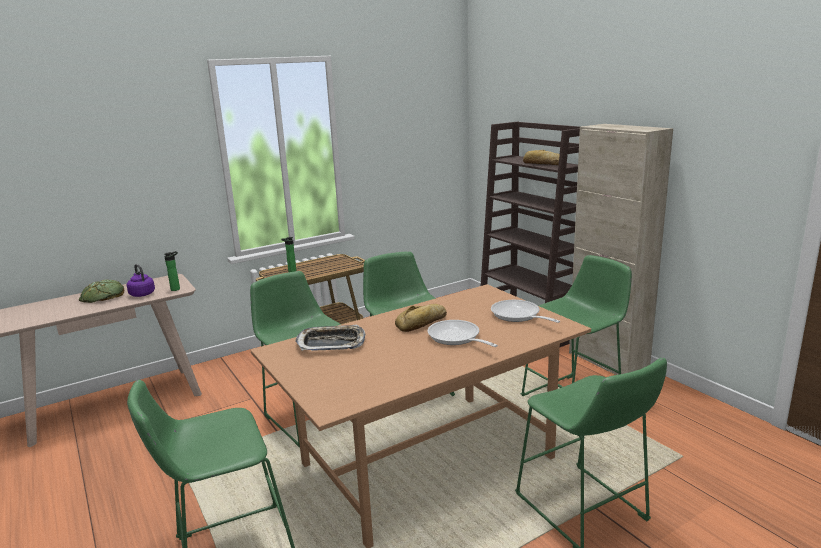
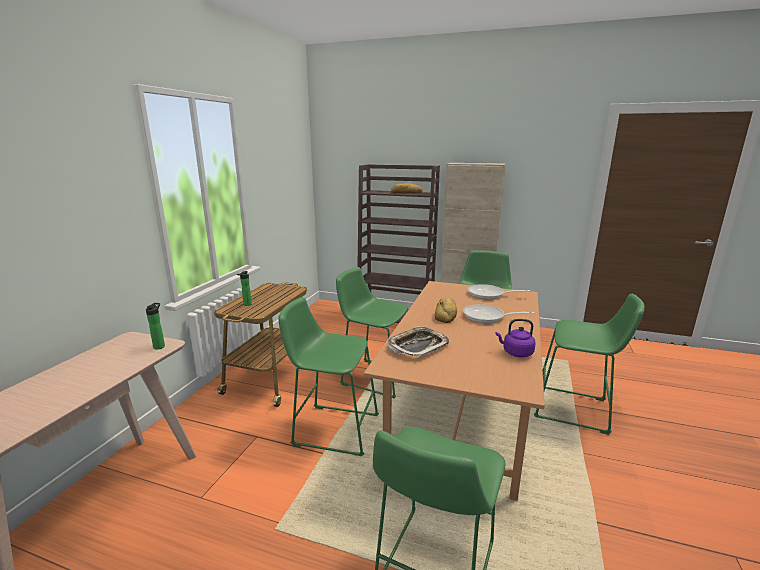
camera: 40 degrees left, 0 degrees up
(103, 296) = (64, 379): bread -> none
(141, 294) = (121, 362): purple kettle -> purple kettle (516, 353)

